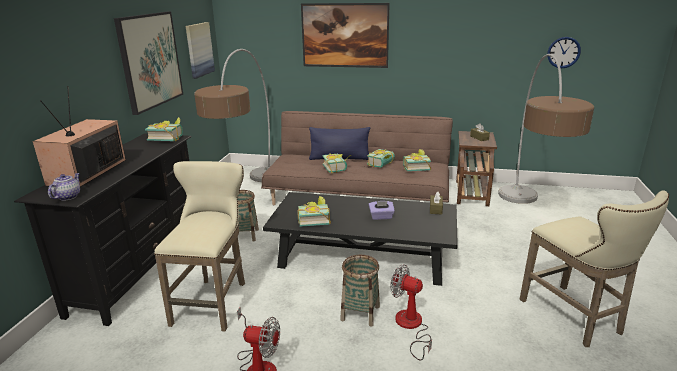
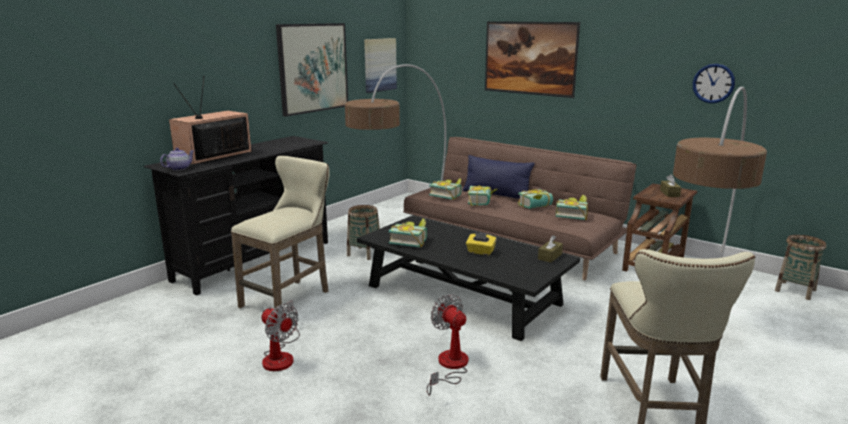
camera: 25 degrees right, 5 degrees down
(167, 138) = (305, 141): book -> book (447, 195)
(360, 313) = (410, 342): basket -> basket (795, 290)
(381, 217) = (480, 252): purple tissue box -> yellow tissue box
(563, 52) = (802, 92): wall clock -> wall clock (713, 83)

